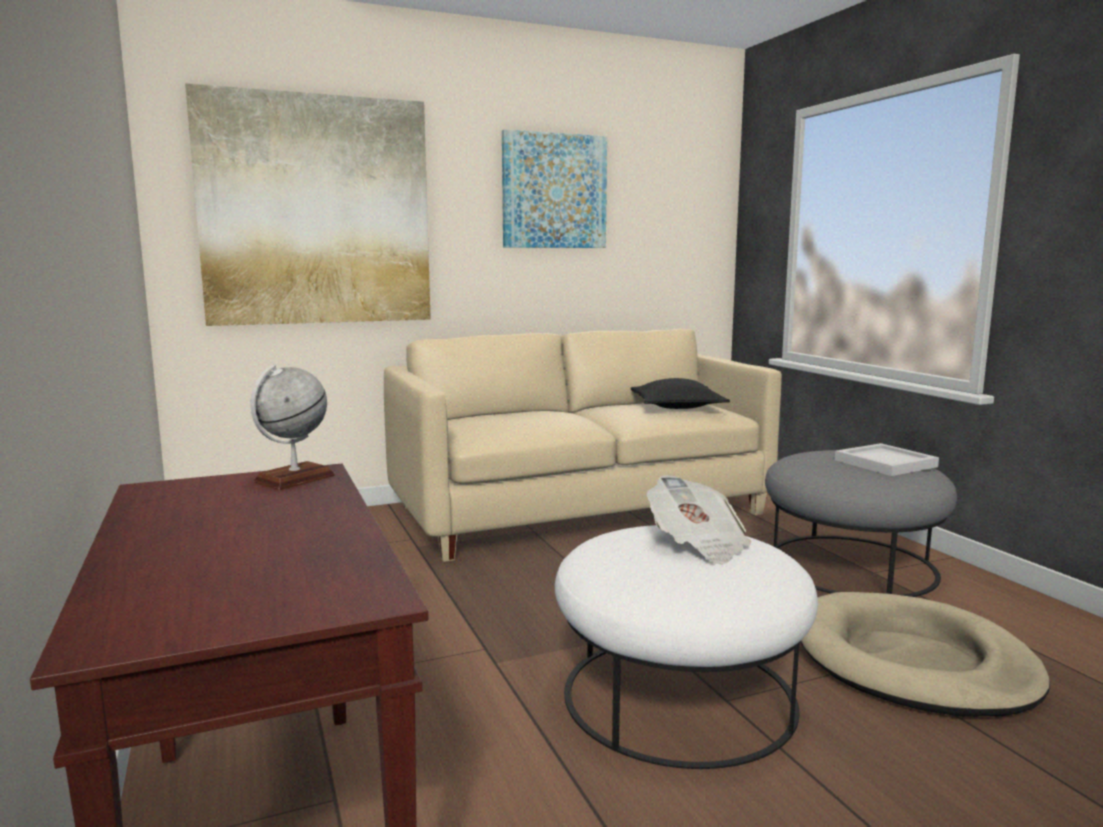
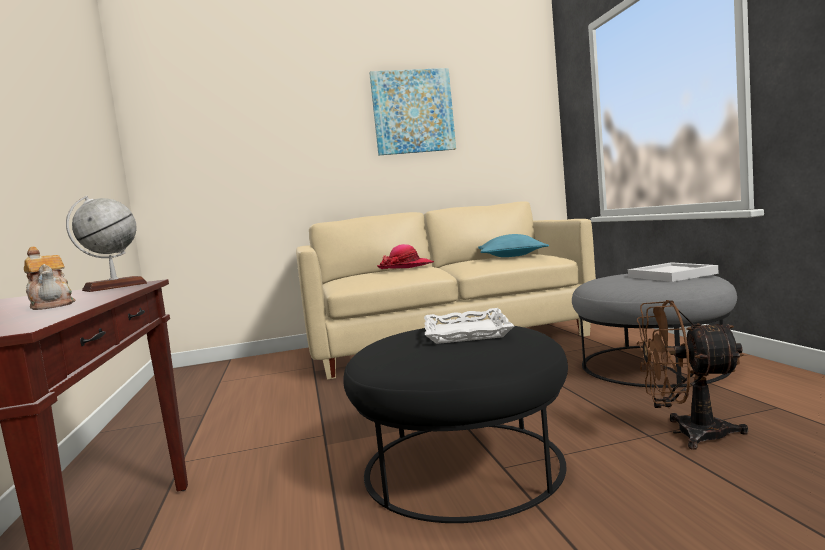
camera: 10 degrees right, 5 degrees down
(305, 532) = (52, 305): none -> teapot
(316, 211) = (241, 141): picture -> none
(544, 413) = (405, 267): none -> hat
(677, 407) = (512, 256): black pillow -> turquoise pillow
(678, 695) = (462, 464): white ottoman -> black ottoman
(697, 545) = (467, 332): newspaper -> white tray
(913, 662) = (688, 433): beige dog bed -> brown fan

